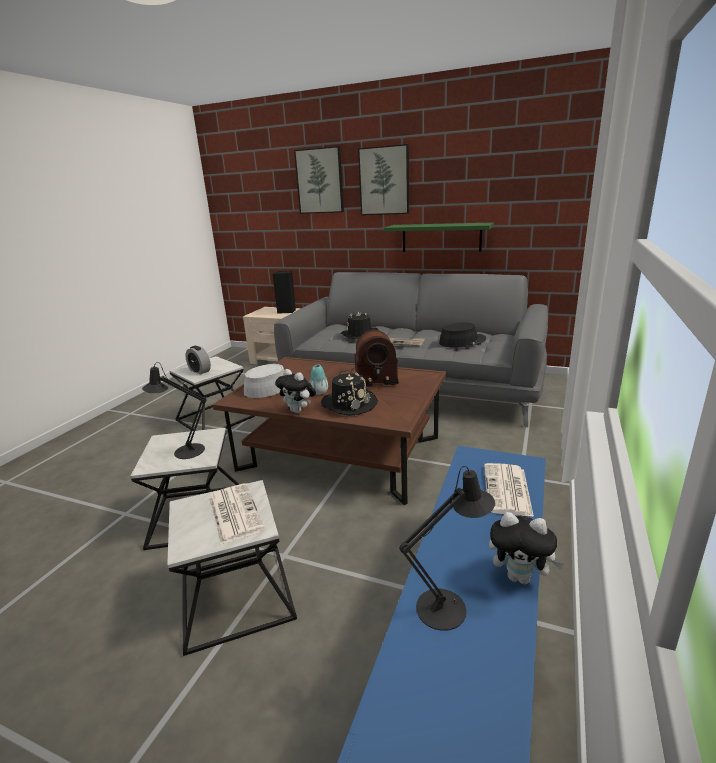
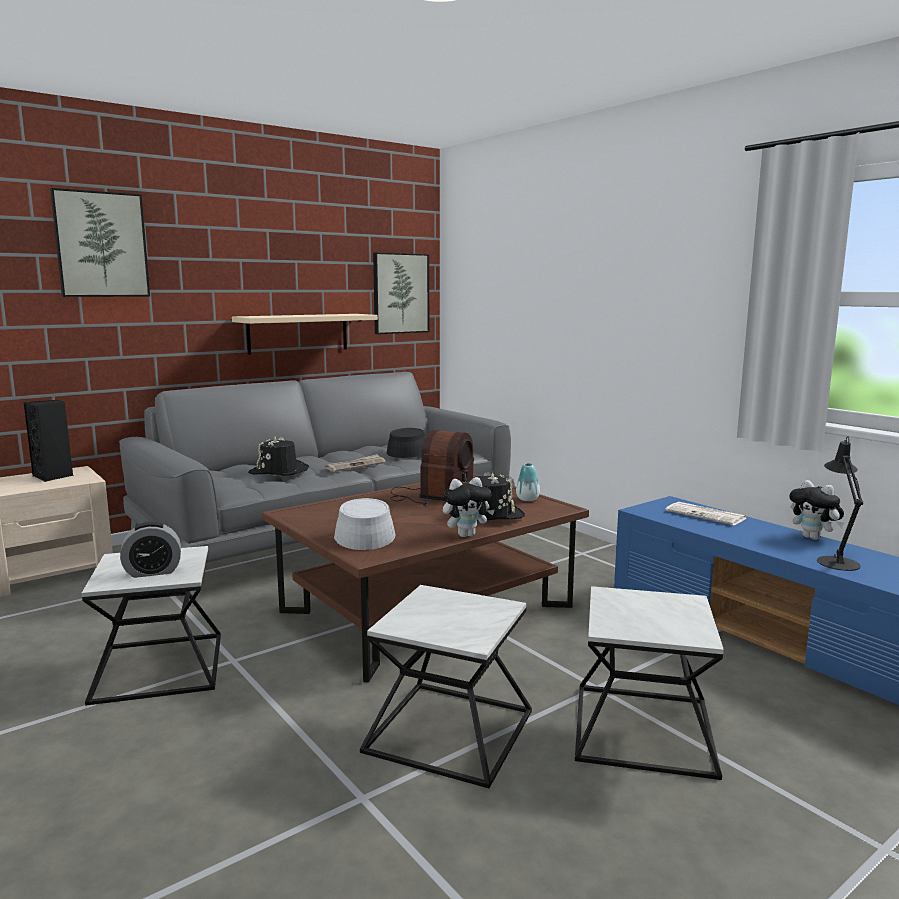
camera: 60 degrees left, 10 degrees down
(185, 451) = (460, 614): black table lamp -> none
(234, 512) = (648, 607): newspaper -> none
(319, 392) = (428, 519): vase -> vase (527, 499)
(384, 181) = (215, 254): picture -> picture (400, 293)
(441, 237) = (298, 333): green shelf -> beige shelf
(520, 577) = (814, 538): plush toy -> plush toy turned 90 degrees clockwise

